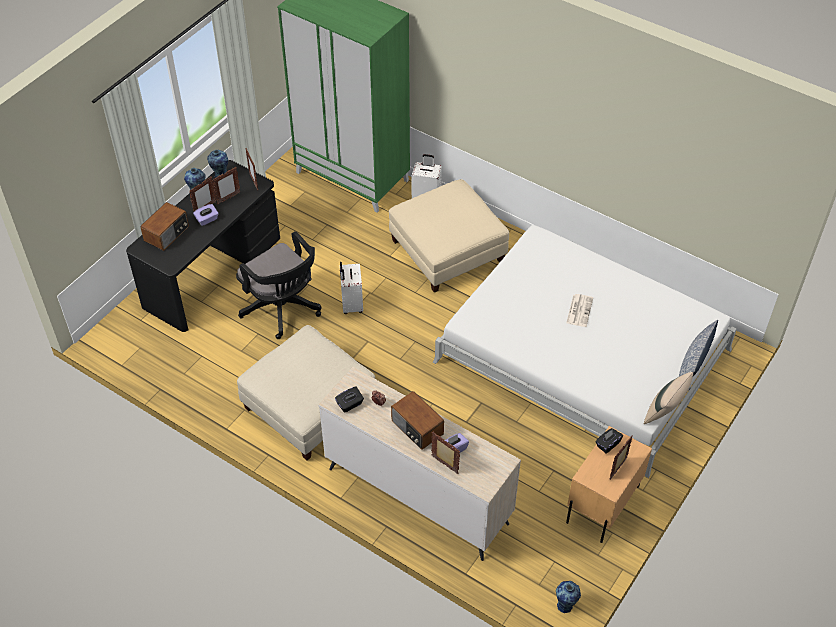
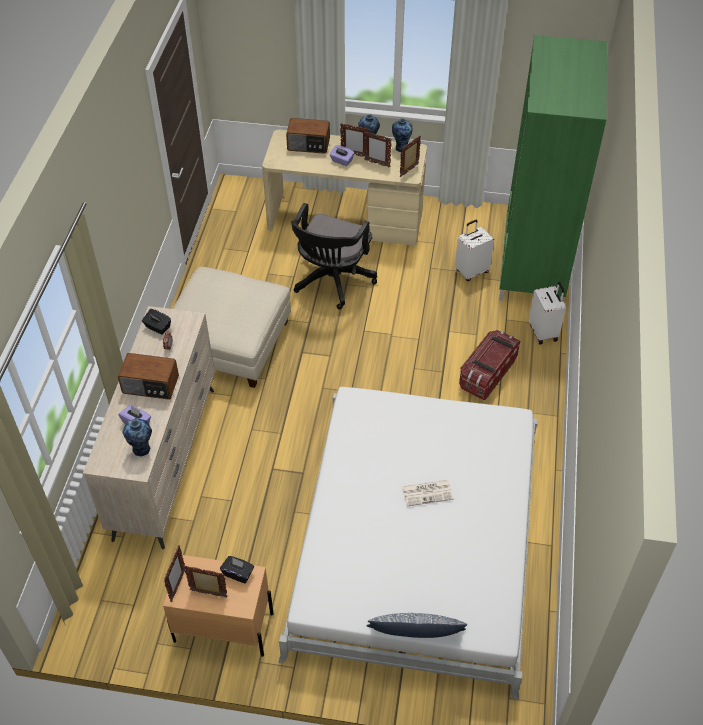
camera: 65 degrees right, 0 degrees up
(212, 272) = (345, 219): black desk -> beige desk
(351, 305) = (367, 326): white suitcase -> white suitcase (471, 271)
(417, 428) = (150, 386): radio -> radio turned 105 degrees counterclockwise
(444, 465) = (114, 422): picture frame -> picture frame (177, 586)
(448, 251) = (487, 374): beige ottoman -> storage box
(565, 605) = (84, 632): vase -> vase (142, 450)
(664, 412) = (322, 623): beige pillow -> none

